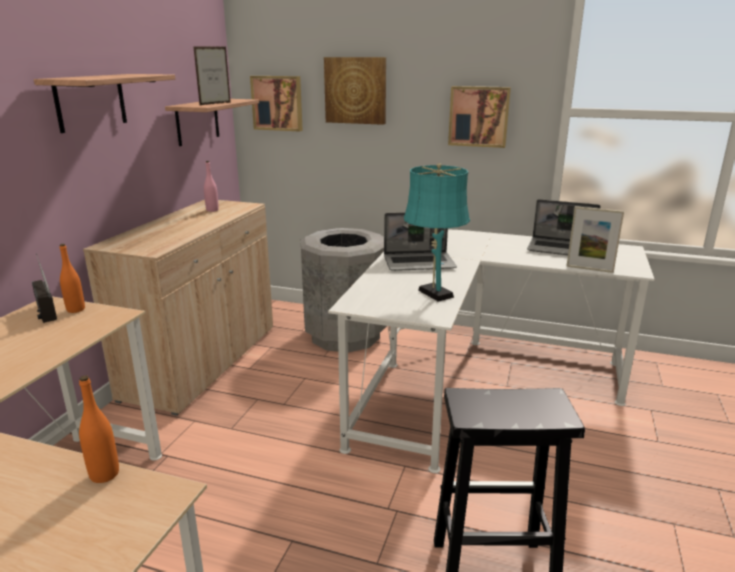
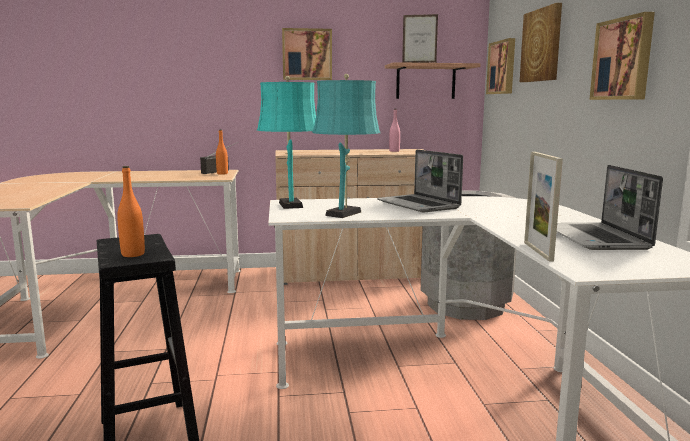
camera: 65 degrees right, 10 degrees down
(91, 102) = (307, 54): shelf -> picture
(104, 474) = (41, 197): orange bottle -> orange bottle (133, 254)
(369, 306) = (290, 204): none -> turquoise table lamp

